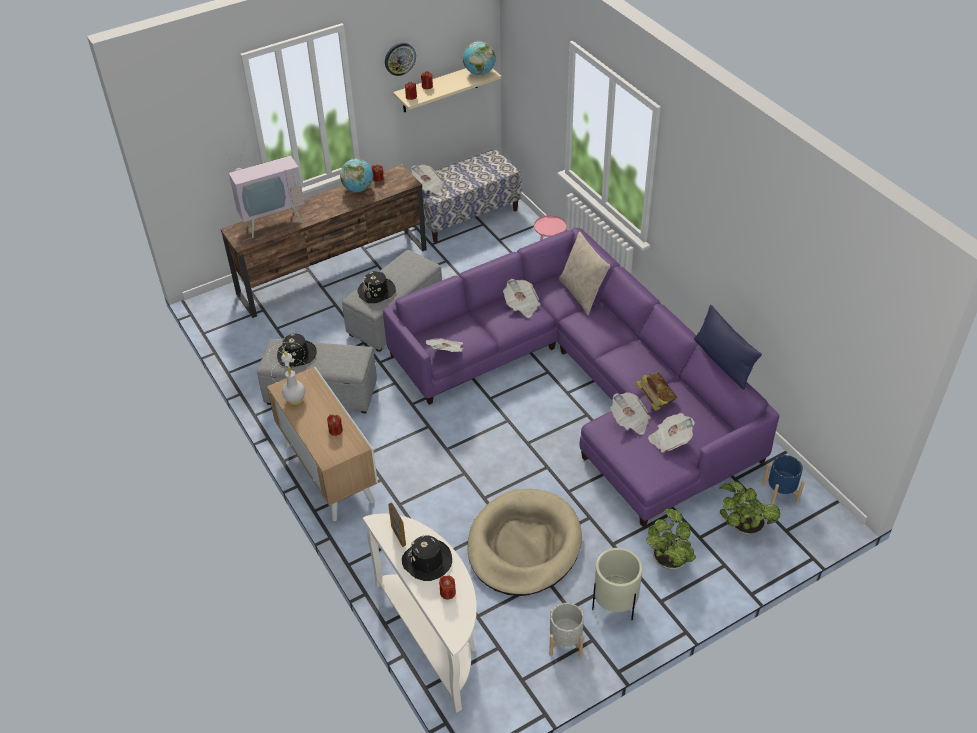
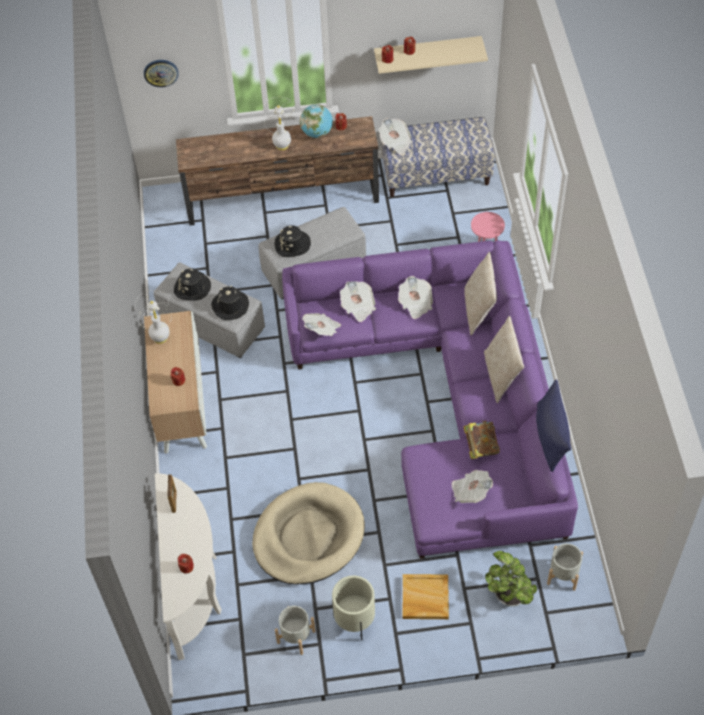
camera: 25 degrees right, 10 degrees up
(272, 221) = (224, 145): television -> none
(330, 207) = (282, 145): none -> white table lamp
(399, 58) = (384, 20): wall clock -> wall clock (161, 72)
(427, 561) = (184, 533): black hat -> black hat (230, 306)
(479, 73) = (468, 48): globe -> none
(630, 421) = (446, 459): newspaper -> newspaper (358, 307)
(635, 338) = (501, 376): none -> beige pillow
(668, 559) = (424, 598): potted plant -> beige tray
(780, 493) = (563, 574): blue planter -> grey planter

